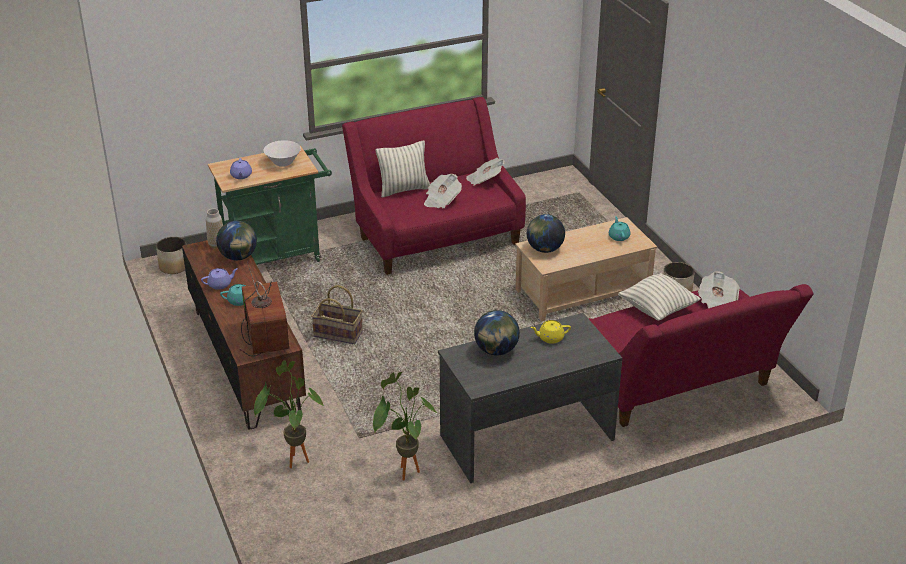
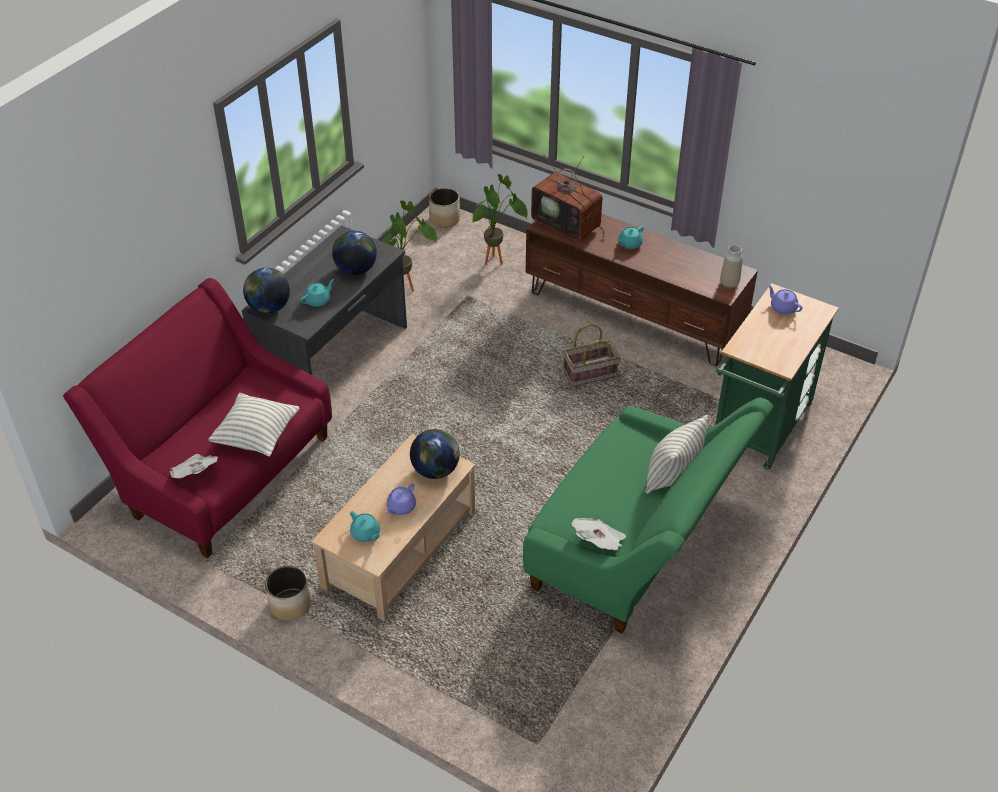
camera: 145 degrees right, 10 degrees up
(174, 267) = (830, 368): planter -> planter (445, 219)
(220, 284) = (667, 250): purple teapot -> purple teapot (401, 507)
(238, 257) = (692, 281): globe -> globe (269, 308)
(283, 163) = (770, 344): white bowl -> none
(435, 236) = (636, 549): red sofa -> green sofa
(441, 200) = (612, 479): newspaper -> none
(550, 338) = (318, 300): yellow teapot -> turquoise teapot

